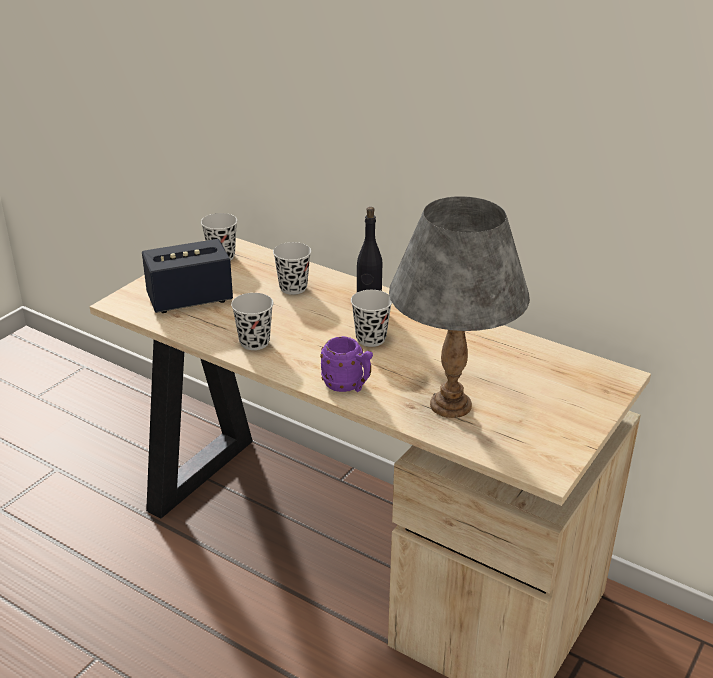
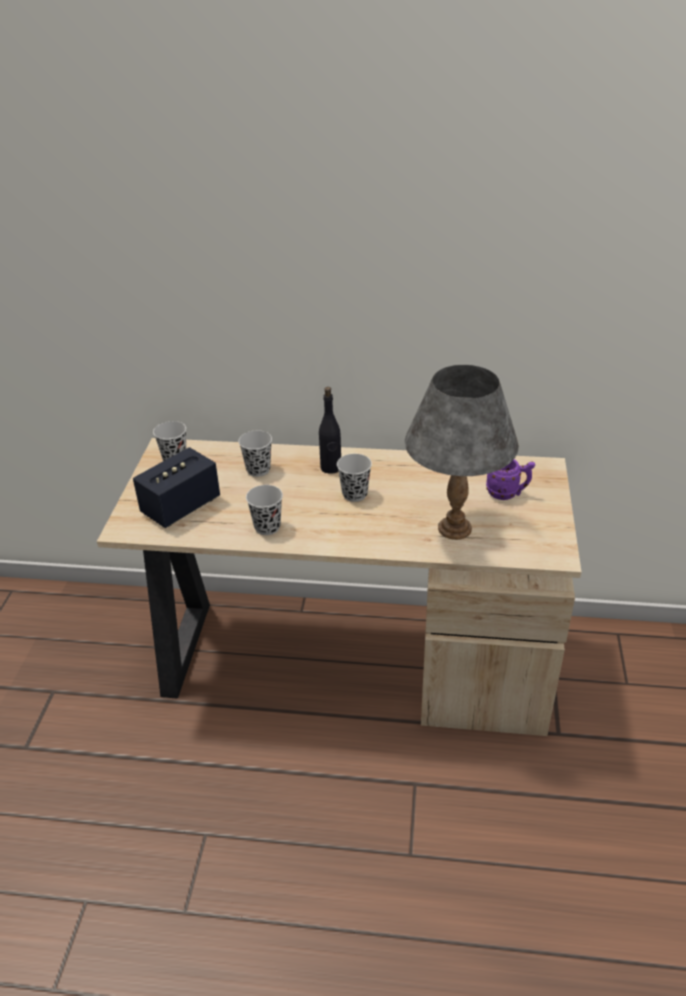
camera: 25 degrees left, 5 degrees up
(348, 386) = (370, 539): purple mug -> purple mug (507, 493)

